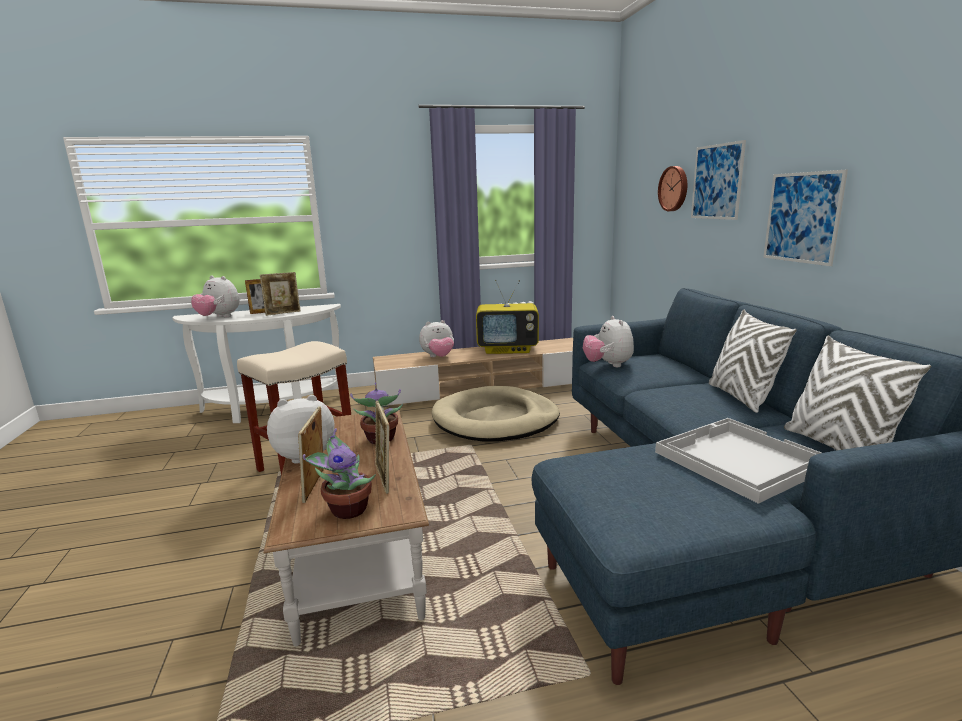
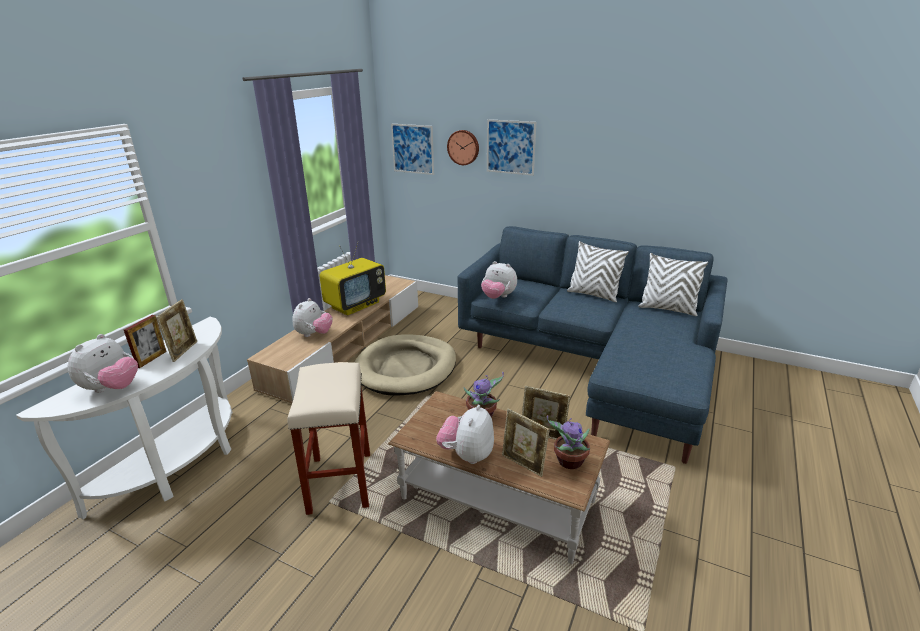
camera: 50 degrees left, 10 degrees up
(219, 317) = (112, 388): plush toy -> plush toy turned 45 degrees counterclockwise
(738, 459) = (656, 332): white tray -> none
(802, 217) = (588, 177): picture -> picture (412, 149)

